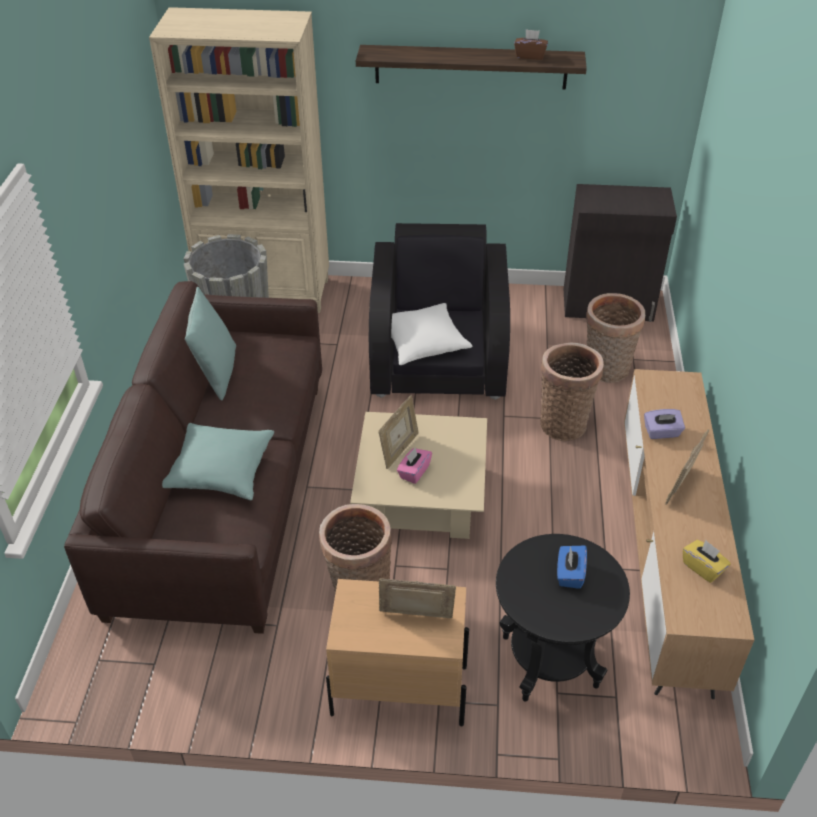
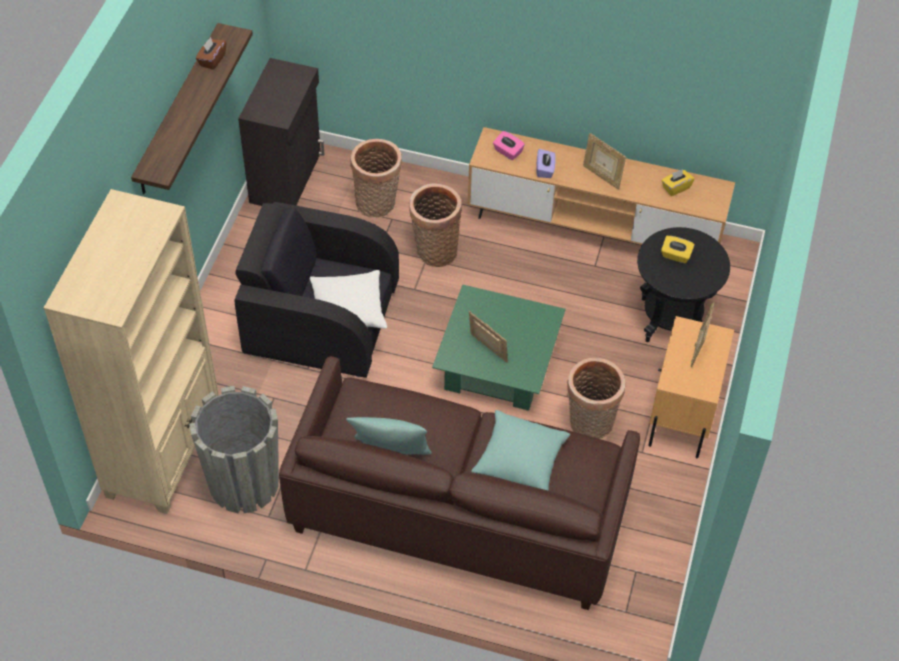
camera: 80 degrees left, 10 degrees up
(414, 472) = (514, 345): pink tissue box -> pink tissue box (508, 152)
(421, 497) = (497, 366): beige coffee table -> green coffee table
(570, 574) = (675, 256): blue tissue box -> yellow tissue box

